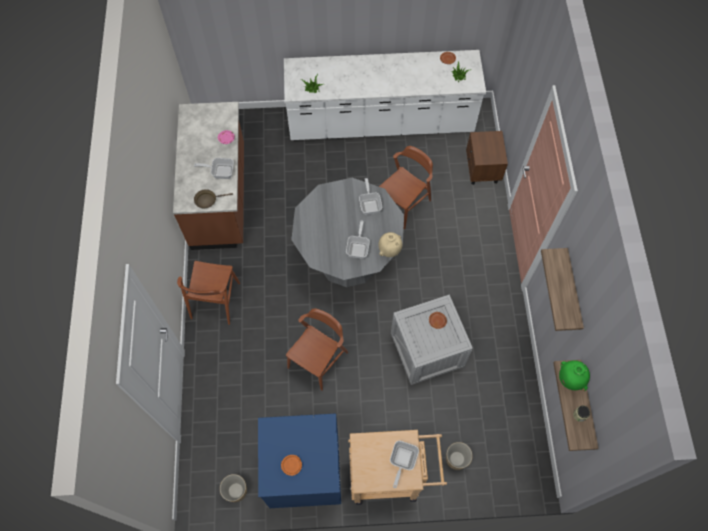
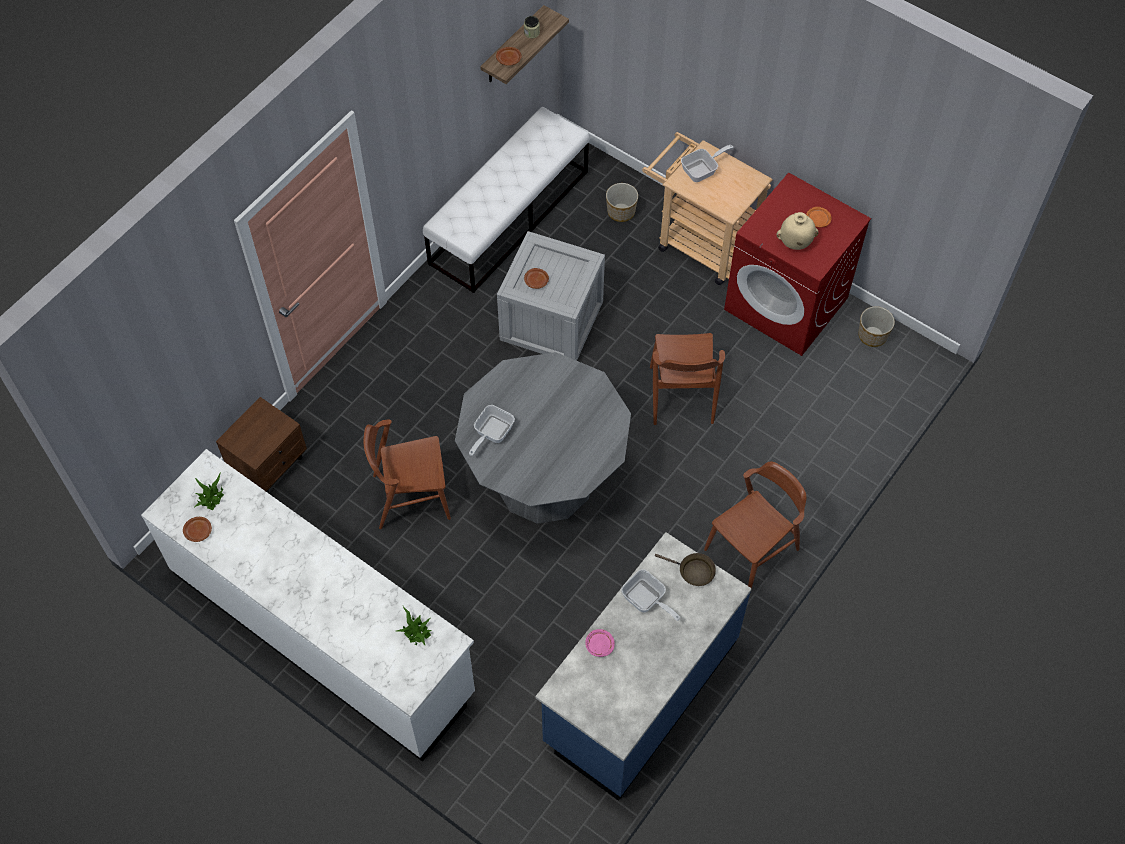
camera: 140 degrees left, 5 degrees down
(220, 197) = (639, 691): brown counter -> blue counter
(304, 472) = (787, 304): blue washing machine -> red washing machine
(318, 360) = (681, 395): brown chair -> brown chair turned 75 degrees counterclockwise
(358, 247) = (554, 394): frying pan -> none
(389, 250) = (521, 365): beige vase -> beige vase (795, 243)
(515, 399) = (509, 216): none -> white bench
(569, 379) = (509, 59): green vase -> brown plate
(571, 292) = (427, 107): shelf -> none

